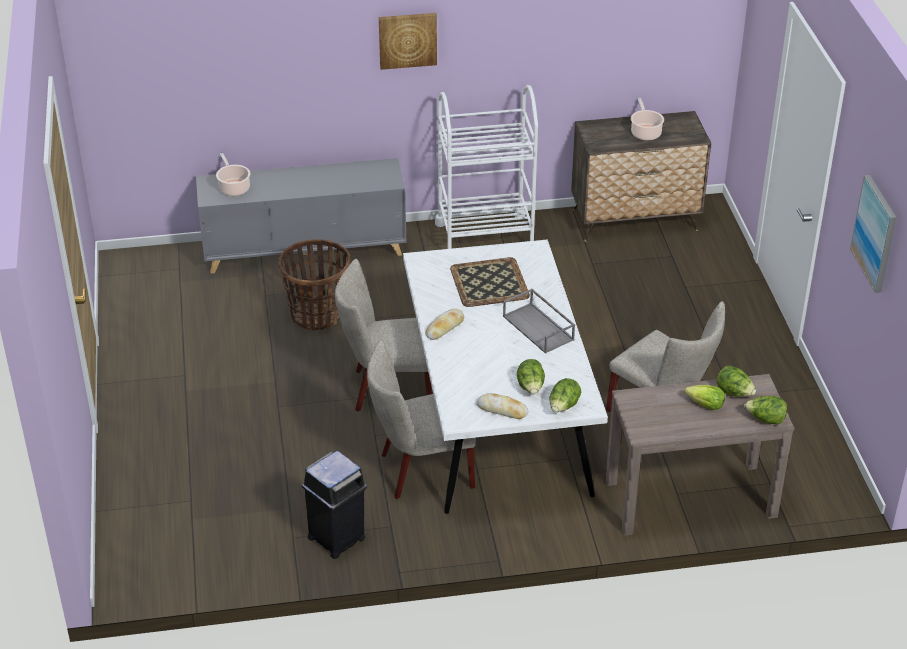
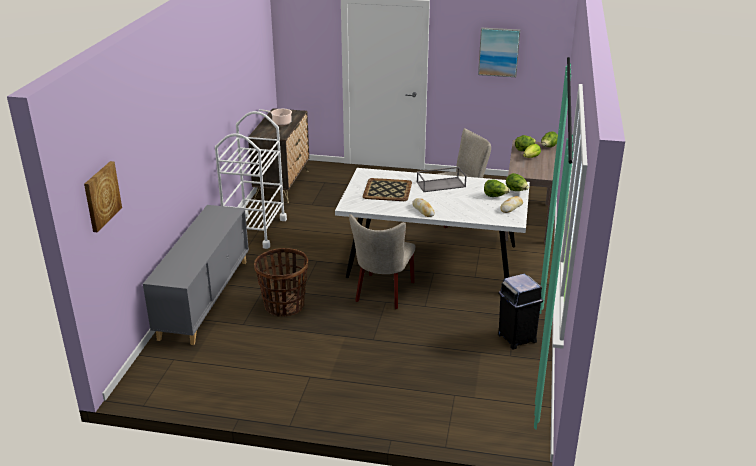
camera: 70 degrees left, 10 degrees down
(233, 188) = (177, 269): cooking pot -> none
(407, 40) = (196, 110): picture -> picture (101, 196)
(420, 471) = (467, 296): beige chair -> none

